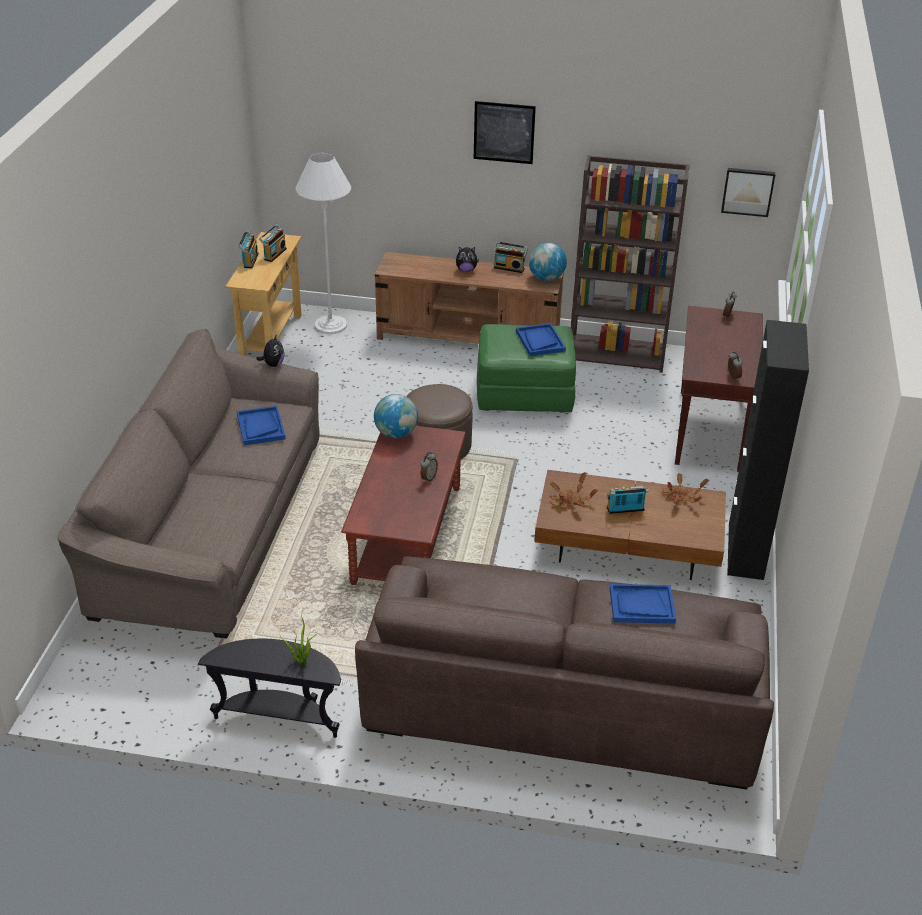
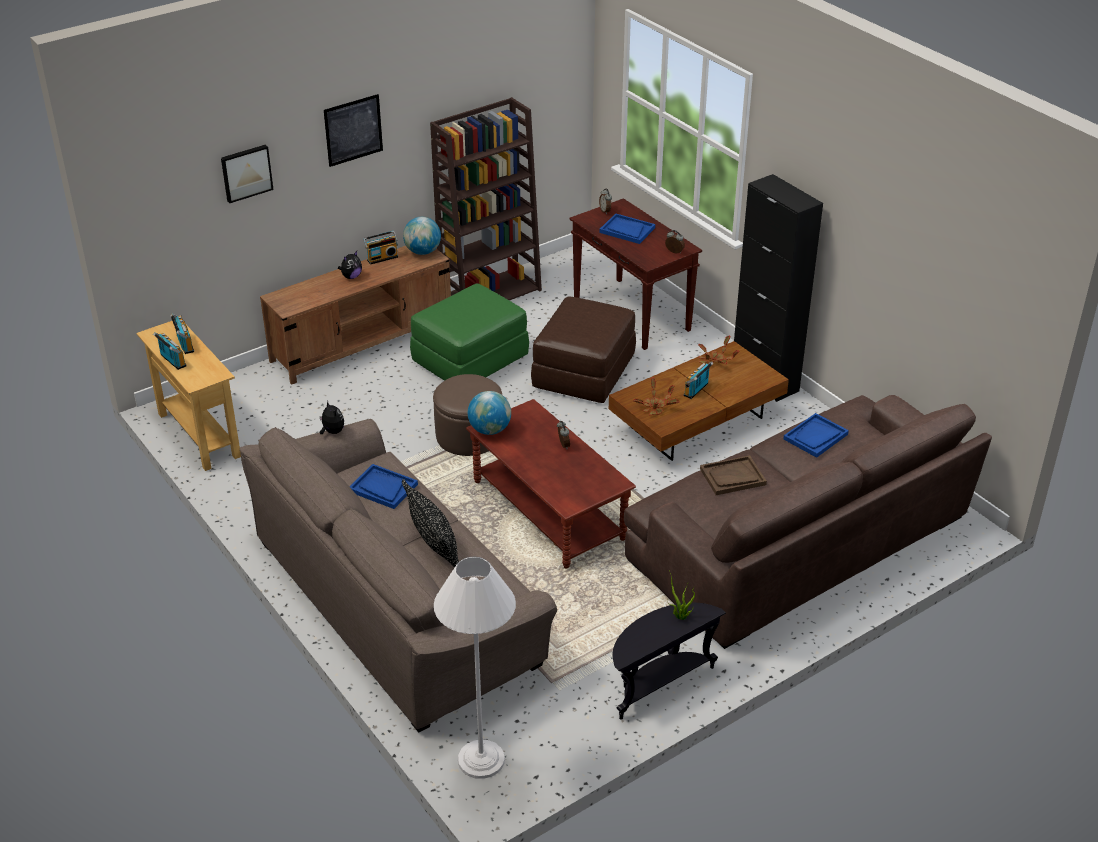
camera: 45 degrees left, 0 degrees up
(227, 487) = (434, 545): none -> black pillow
(330, 325) = (233, 395): white floor lamp -> white floor lamp (481, 759)
(515, 588) = (732, 477): none -> brown tray
(540, 341) = (478, 304): blue tray -> blue tray (627, 230)
(596, 453) = (584, 373): none -> brown ottoman
(747, 191) = (556, 102): picture -> picture (246, 172)

